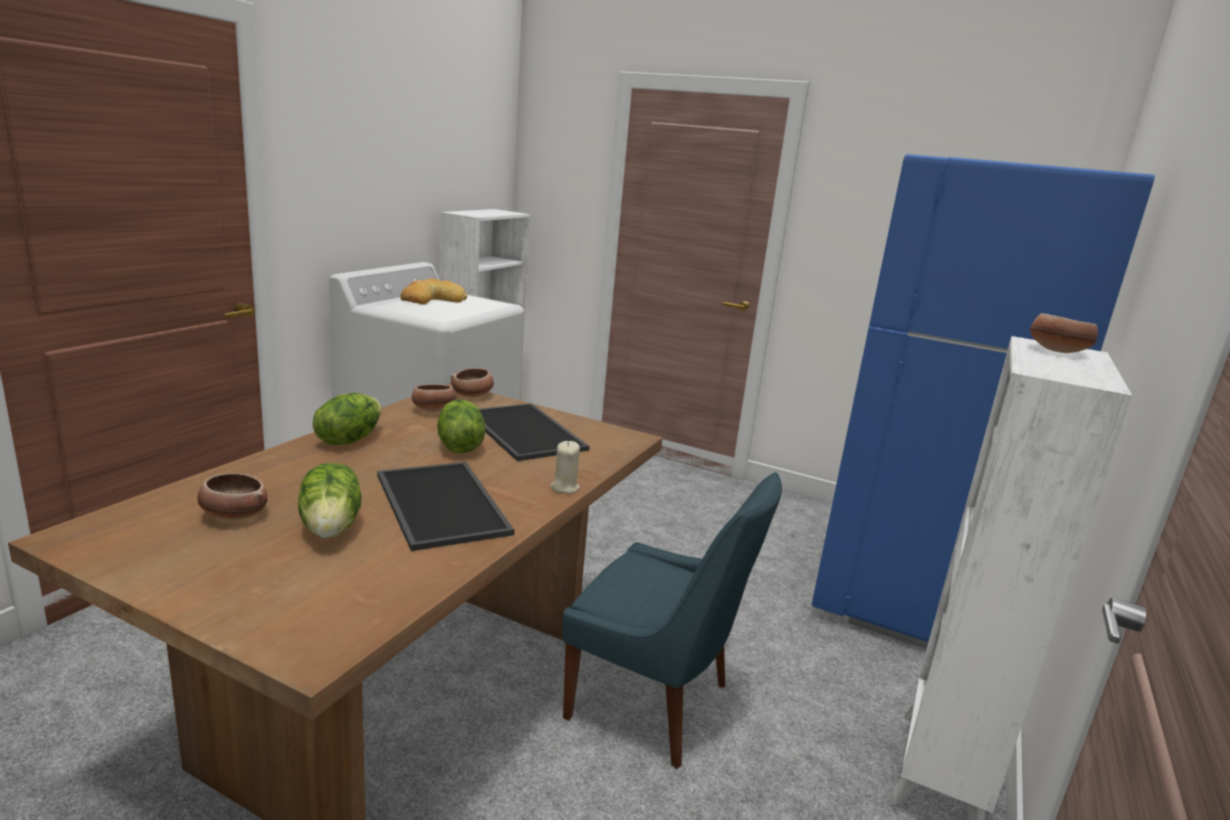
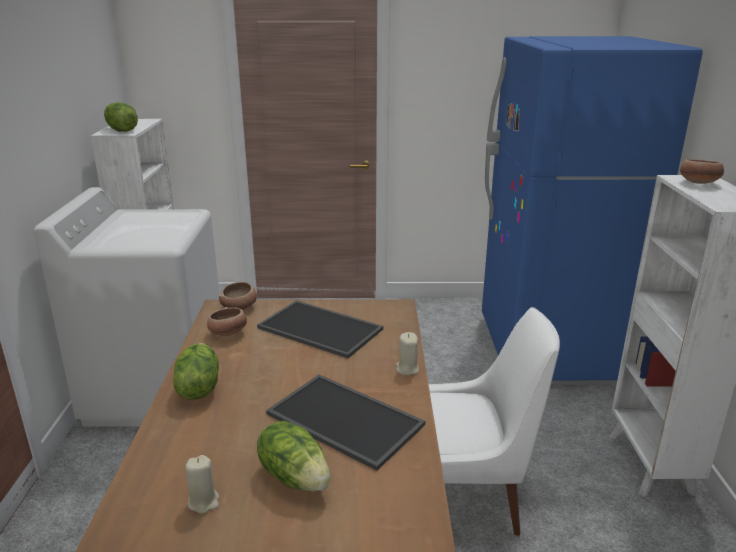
camera: 25 degrees left, 5 degrees up
(233, 515) = (204, 501): bowl -> beige candle
(432, 300) = (128, 224): bread -> none
(458, 446) = (291, 361): lettuce -> lettuce (121, 130)
(654, 704) = (469, 496): blue chair -> white chair

